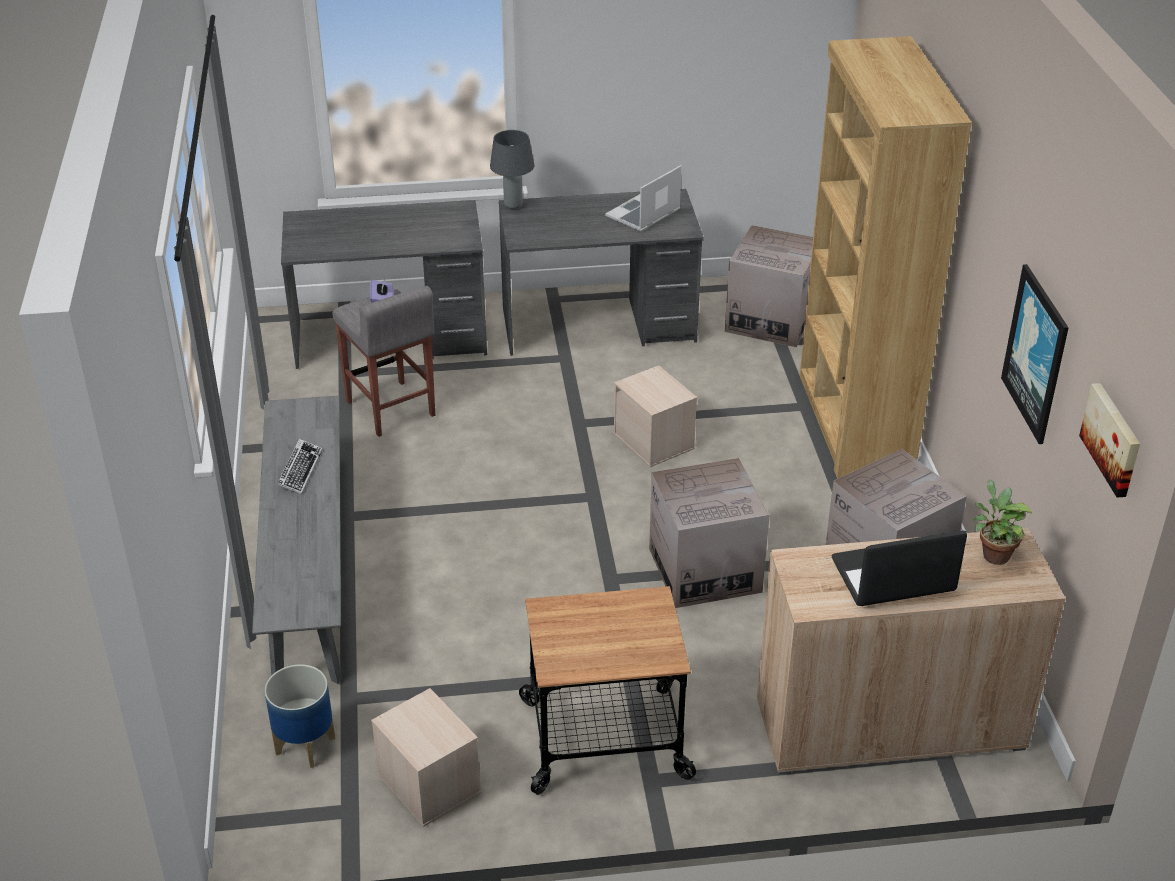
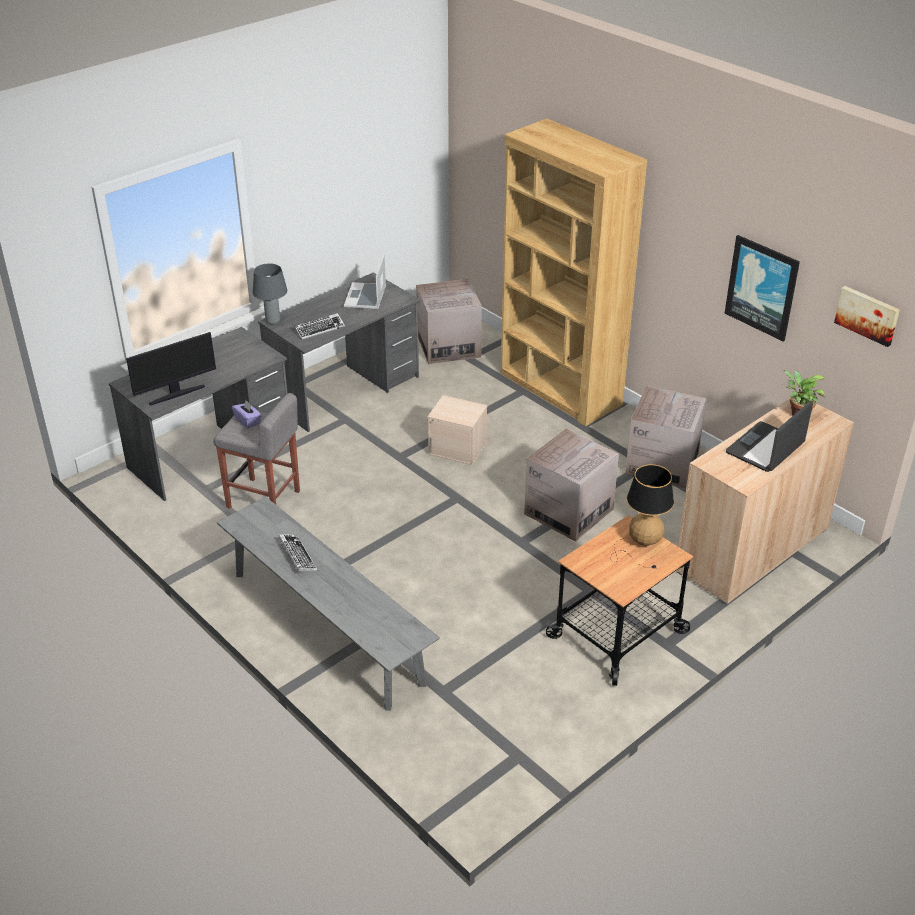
camera: 35 degrees left, 0 degrees up
(305, 746) = (448, 734): planter -> none
(331, 247) = (176, 394): none -> monitor
(427, 783) = (546, 714): beige storage box -> none
(552, 231) = (319, 329): none -> keyboard
(643, 627) = (641, 544): none -> table lamp

